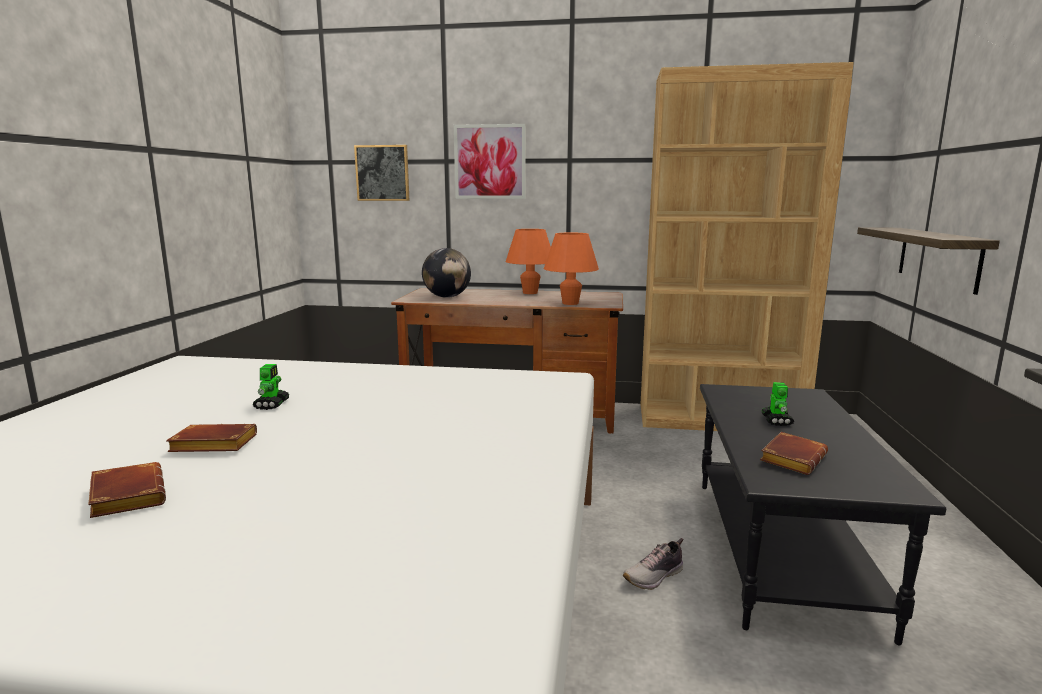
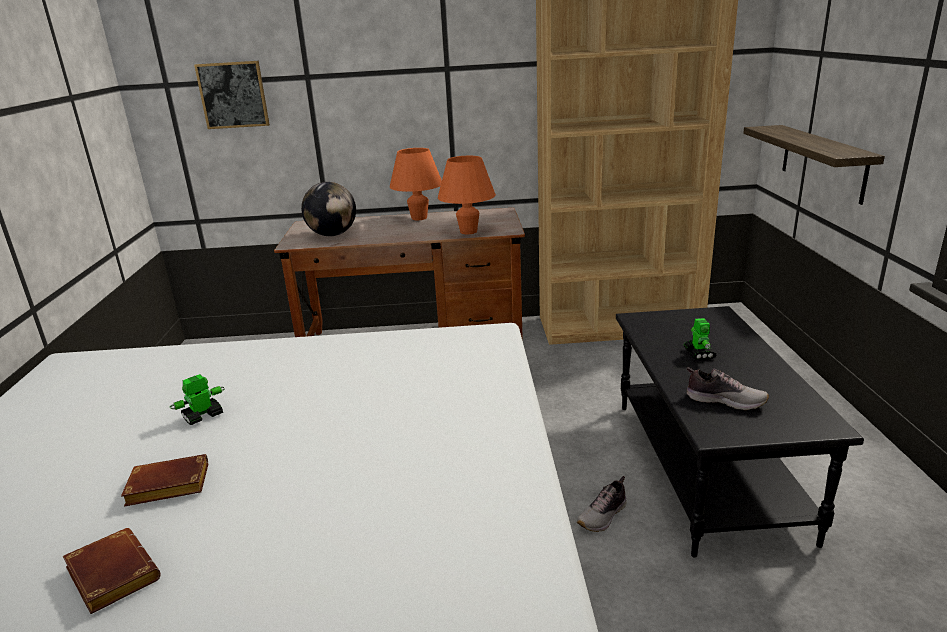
camera: 10 degrees left, 10 degrees up
(272, 404) = (202, 416): toy robot -> toy robot turned 120 degrees counterclockwise
(490, 162) = (358, 75): picture -> none
(791, 458) = (724, 400): brown book -> shoe

